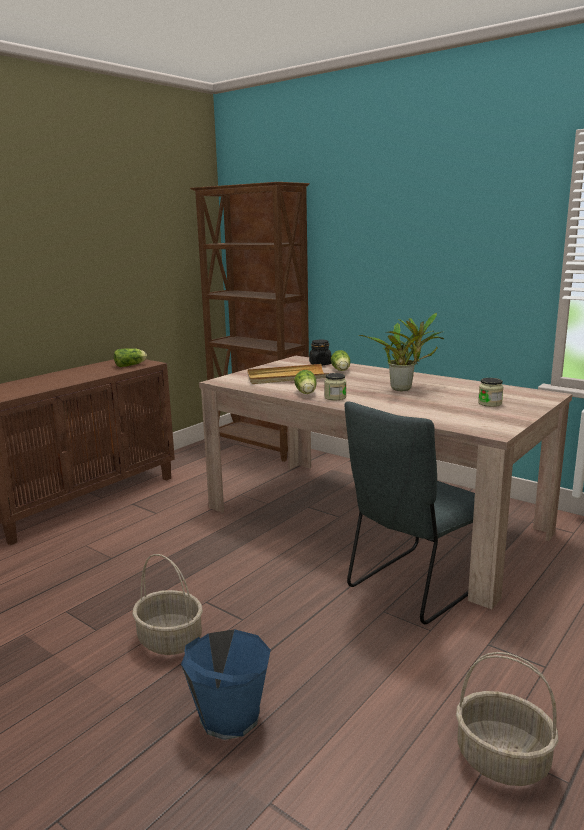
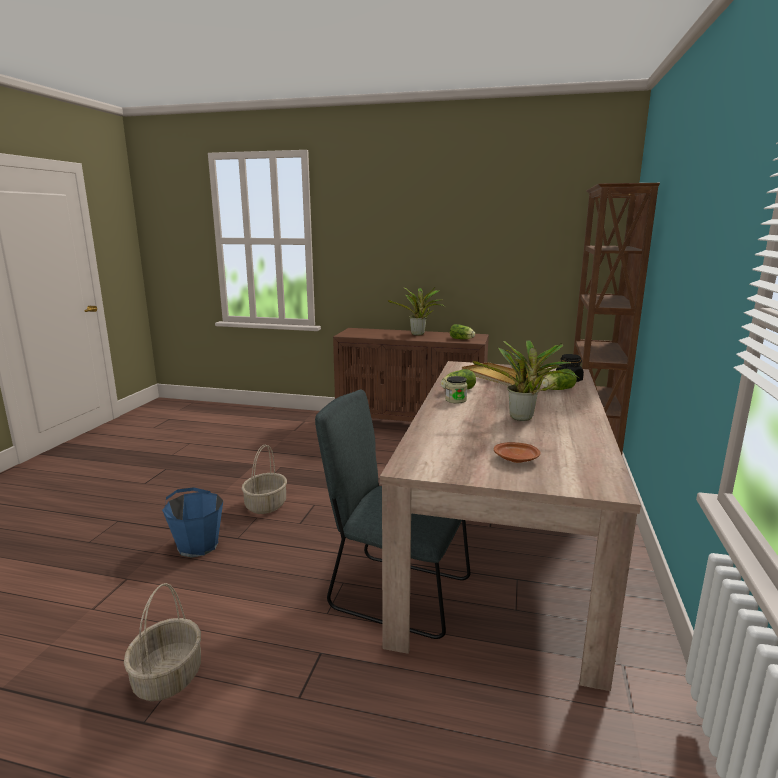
camera: 65 degrees right, 0 degrees up
(72, 374) = (418, 334): none -> potted plant
(490, 403) = (517, 459): jar -> brown plate

